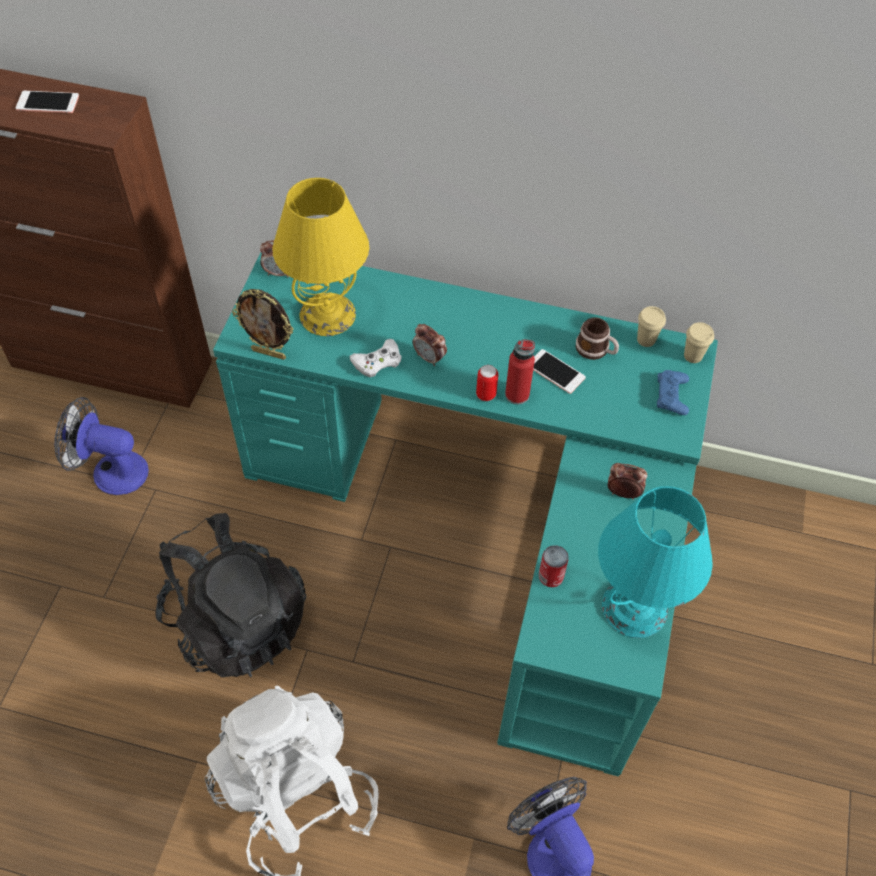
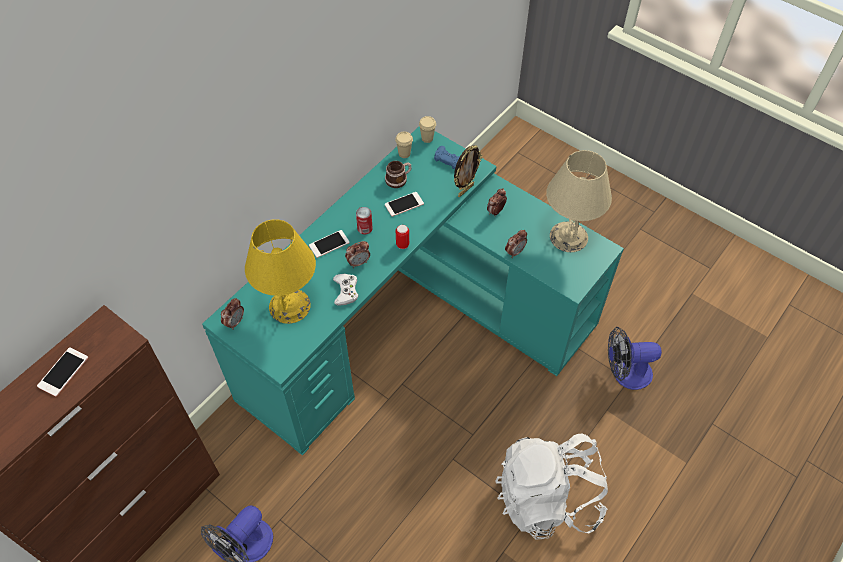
camera: 65 degrees left, 0 degrees up
(236, 621) = (413, 496): black backpack -> none
(269, 353) = (304, 350): picture frame -> picture frame (465, 190)
(442, 316) = (329, 244): none -> phone
(517, 395) = (411, 229): red bottle -> none
(551, 576) = (534, 266): can -> can (365, 228)
(562, 542) = (515, 252): none -> alarm clock
(634, 606) = (568, 236): turquoise table lamp -> beige table lamp

